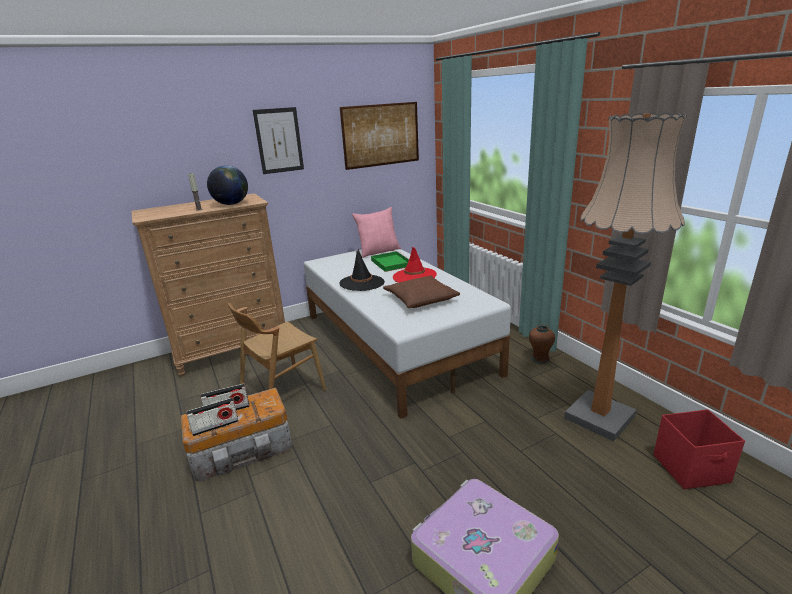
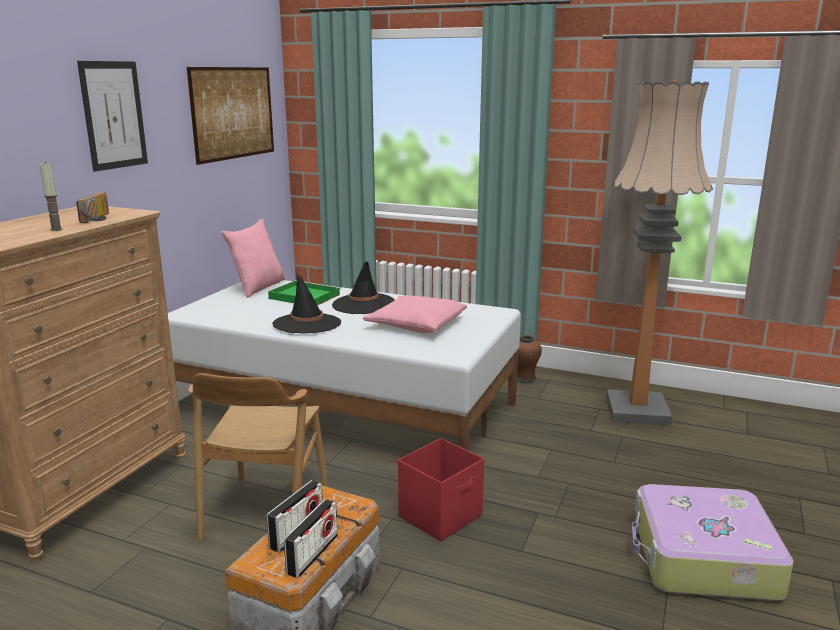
camera: 40 degrees left, 5 degrees down
(231, 204) = (99, 218): globe -> radio
(414, 276) = (363, 304): red hat -> black hat
(420, 298) = (416, 324): brown pillow -> pink pillow
(691, 469) = (742, 424): red storage box -> red storage box (441, 515)

